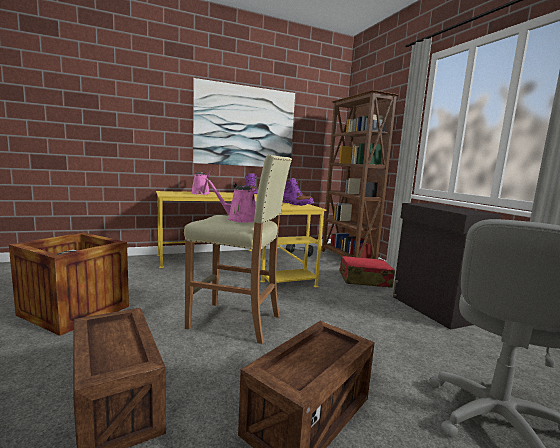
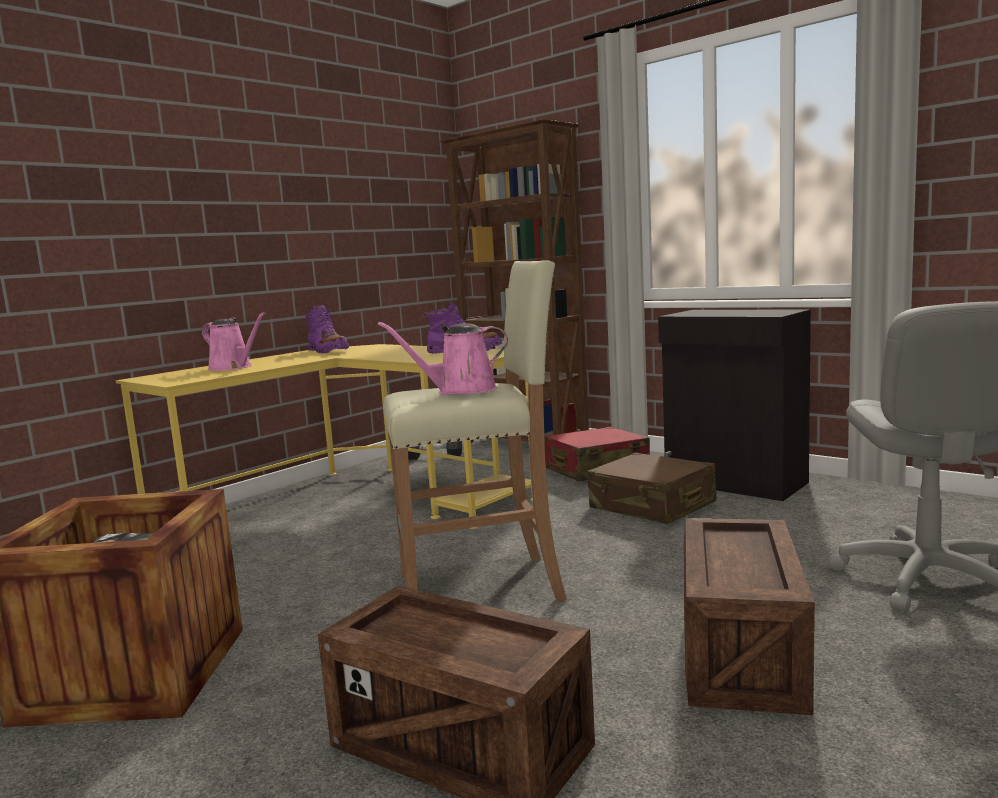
camera: 25 degrees left, 0 degrees up
(245, 126) = (282, 207): picture -> none
(369, 308) = (652, 506): none -> brown suitcase

